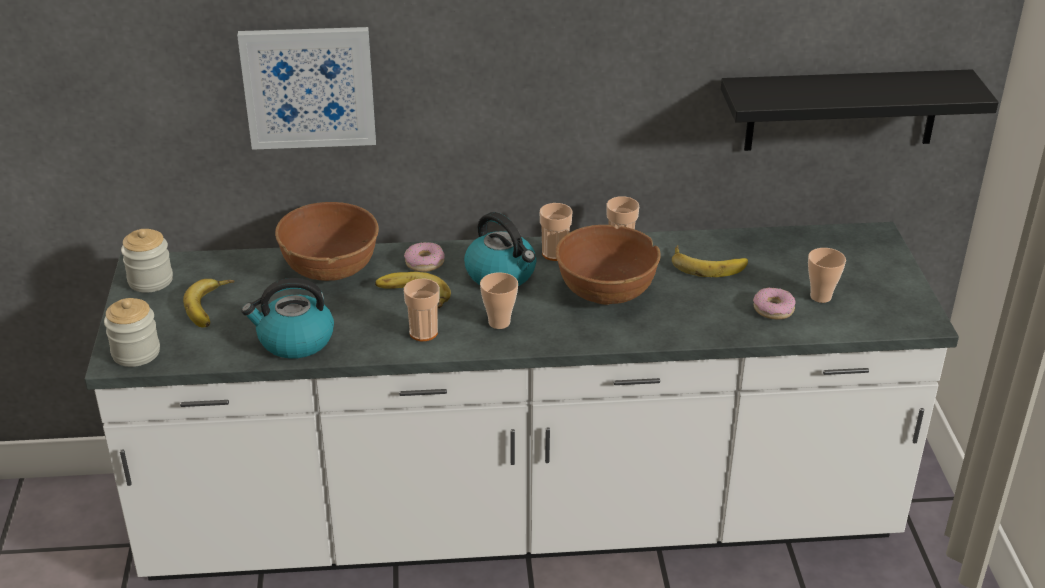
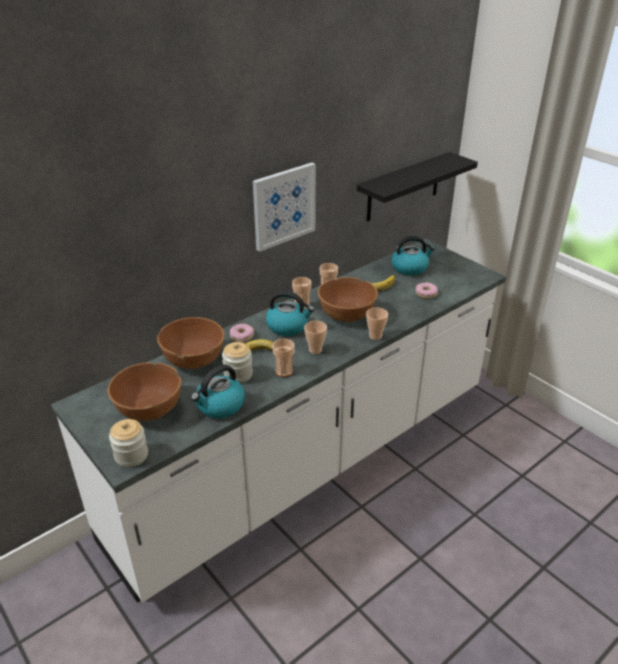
camera: 35 degrees left, 0 degrees up
(150, 280) = (91, 410): jar -> jar (238, 374)
(213, 307) = (149, 409): banana -> brown bowl
(309, 87) = (157, 250): picture -> picture (284, 206)
(799, 259) = (410, 268): none -> kettle
(820, 296) = (437, 280): cup -> cup (375, 336)

